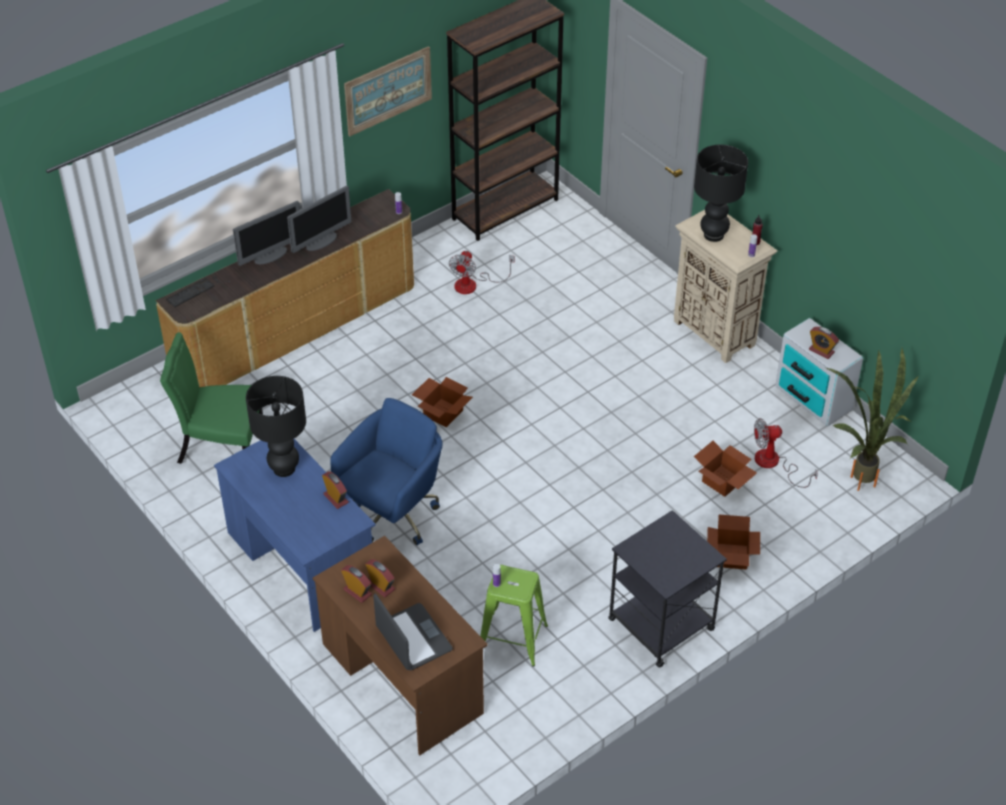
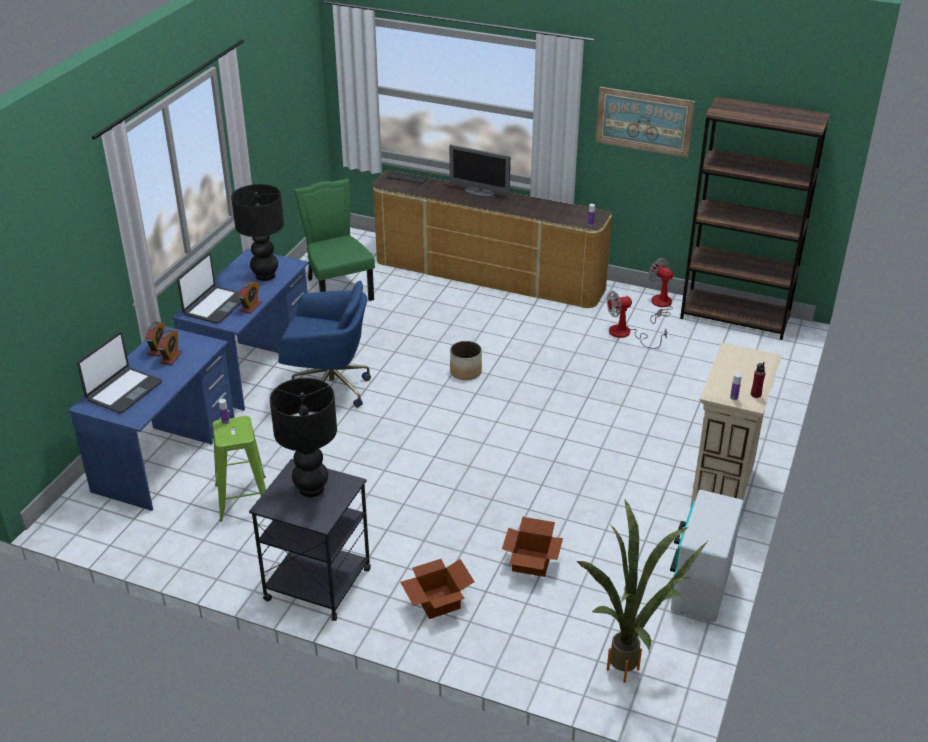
camera: 60 degrees right, 10 degrees down
(310, 524) = (215, 306): none -> laptop
(321, 241) = (518, 206): monitor -> none
(402, 678) = (166, 454): brown desk -> blue desk
(442, 412) = (466, 372): cardboard box -> planter
(714, 235) = (734, 367): black table lamp -> black table lamp (311, 489)
(774, 464) = (586, 591): fan -> fan (660, 306)
(821, 351) = (701, 523): alarm clock -> none

